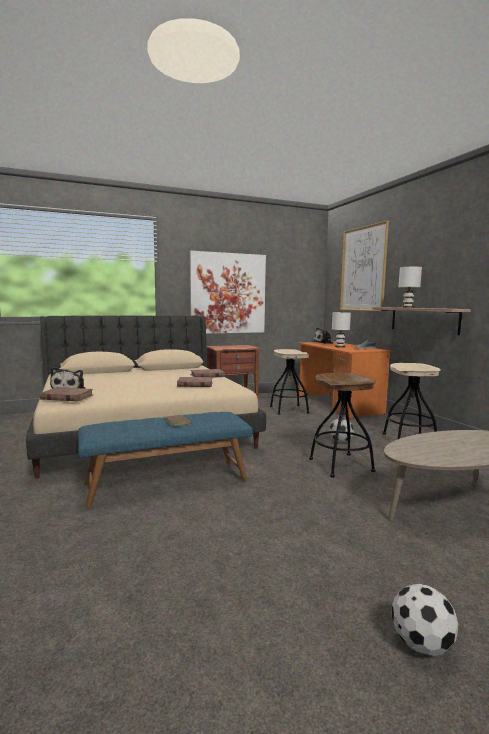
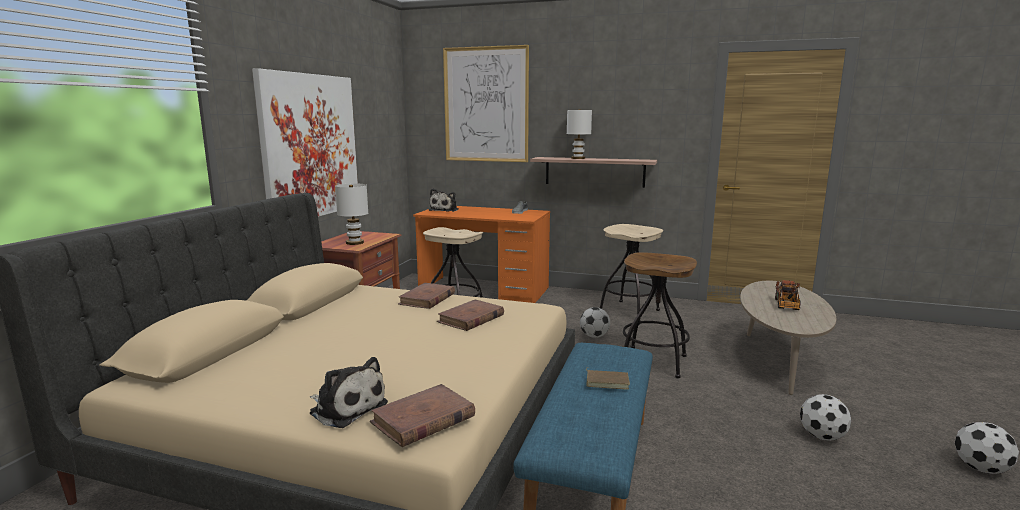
camera: 50 degrees left, 5 degrees up
(336, 544) = (821, 436): none -> football
(340, 347) = (489, 214): white table lamp -> white table lamp (355, 242)
(453, 446) = (786, 306): none -> toy truck

